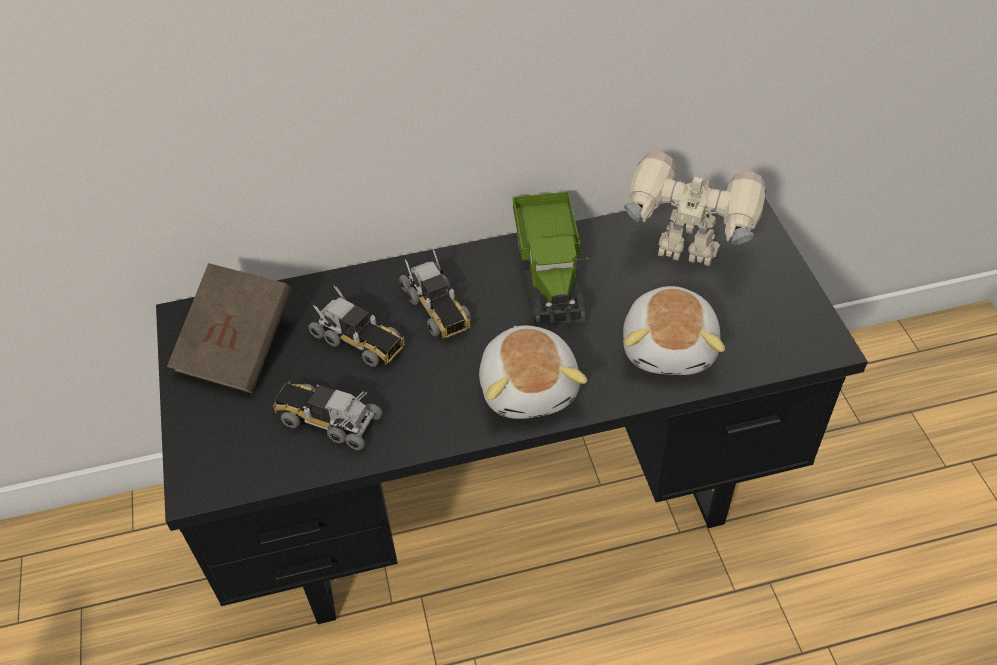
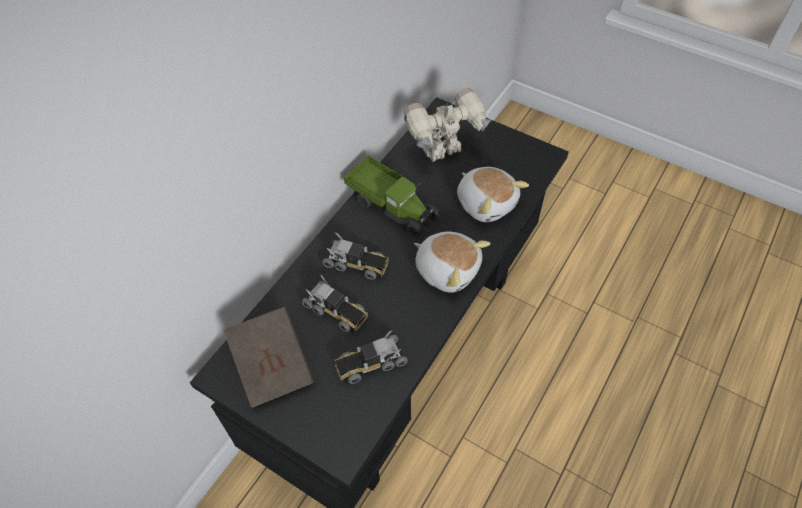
camera: 45 degrees left, 5 degrees up
(359, 340) = (336, 311): toy truck -> toy truck turned 45 degrees clockwise

